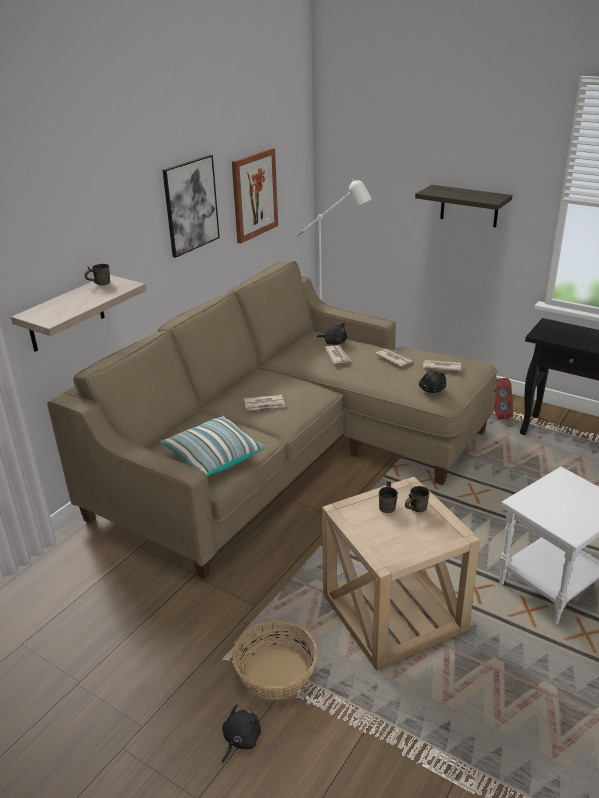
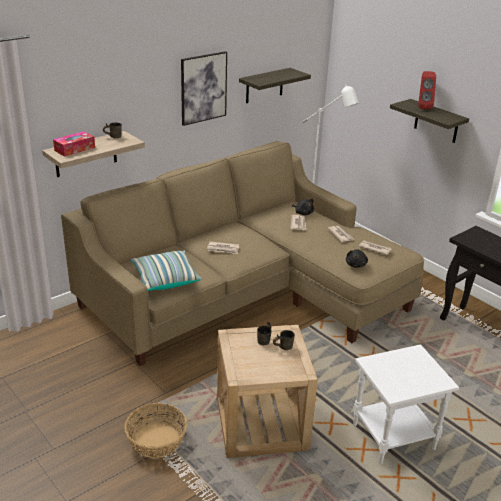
camera: 15 degrees right, 0 degrees up
(57, 308) = (75, 149): none -> tissue box
(240, 740) = (111, 475): black plush toy -> none
(254, 195) = (264, 85): picture -> shelf
(498, 414) = (431, 299): red speaker -> red speaker (423, 107)

